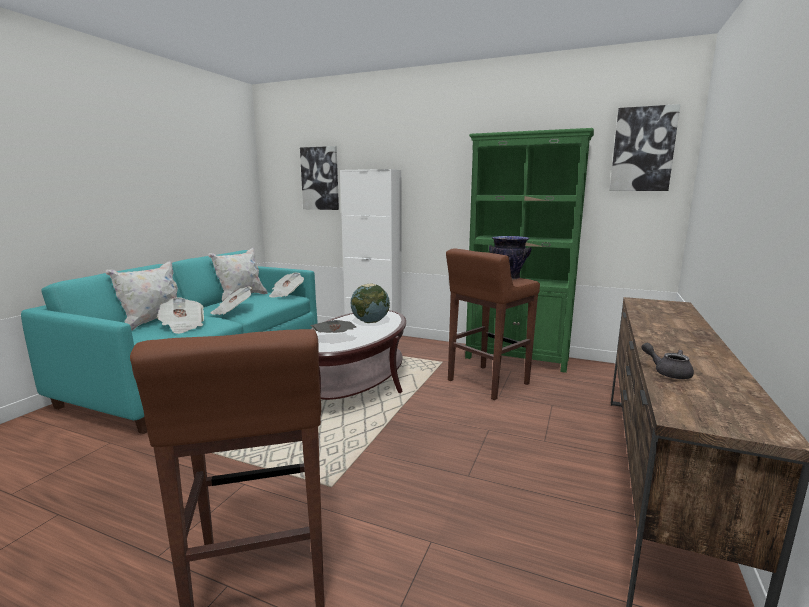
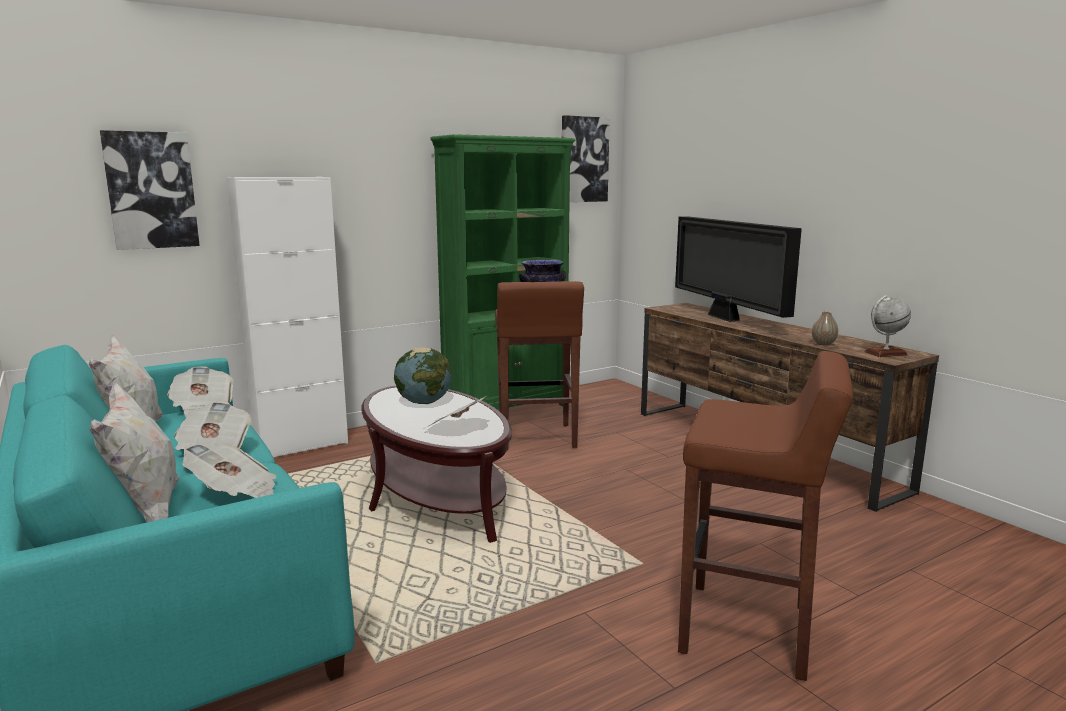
camera: 55 degrees left, 0 degrees up
(665, 322) = (725, 318): none -> television
(668, 372) = (823, 344): grey teapot -> vase
(713, 411) = (885, 353): none -> globe

